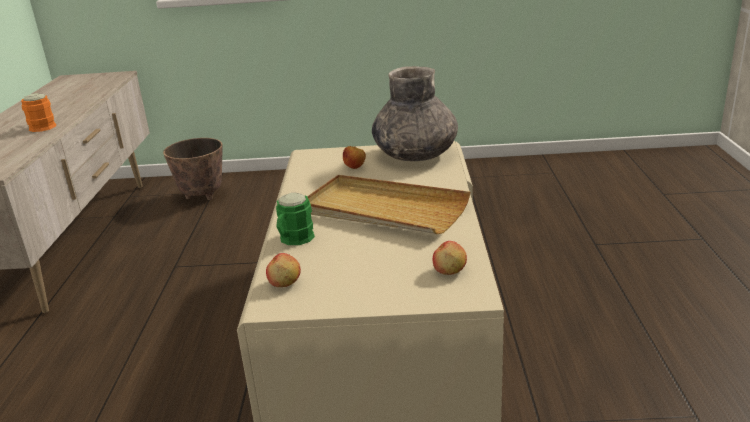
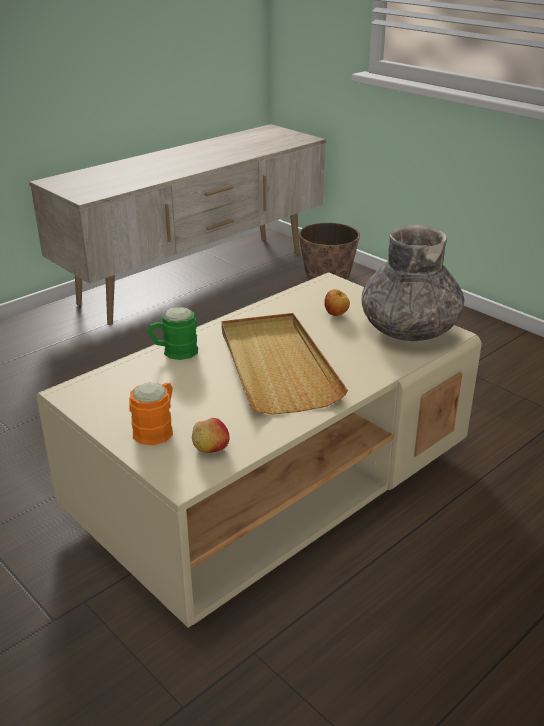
camera: 45 degrees right, 5 degrees up
(43, 126) = (175, 169): orange mug -> orange mug (157, 428)
(285, 283) = (106, 381): apple -> none

